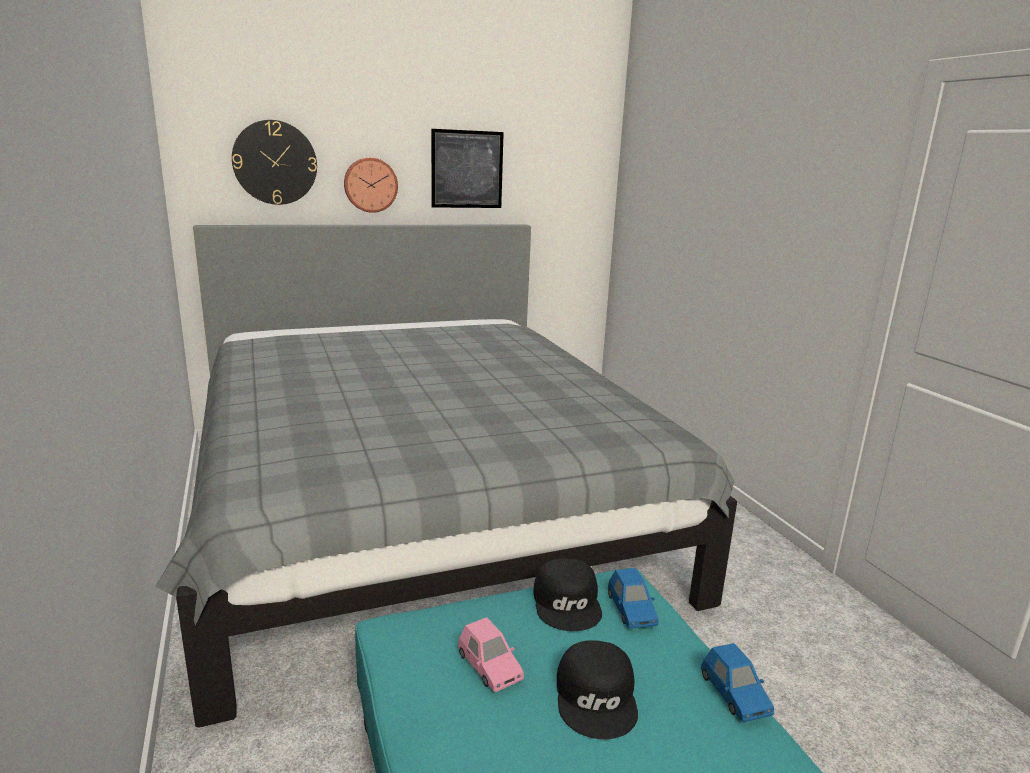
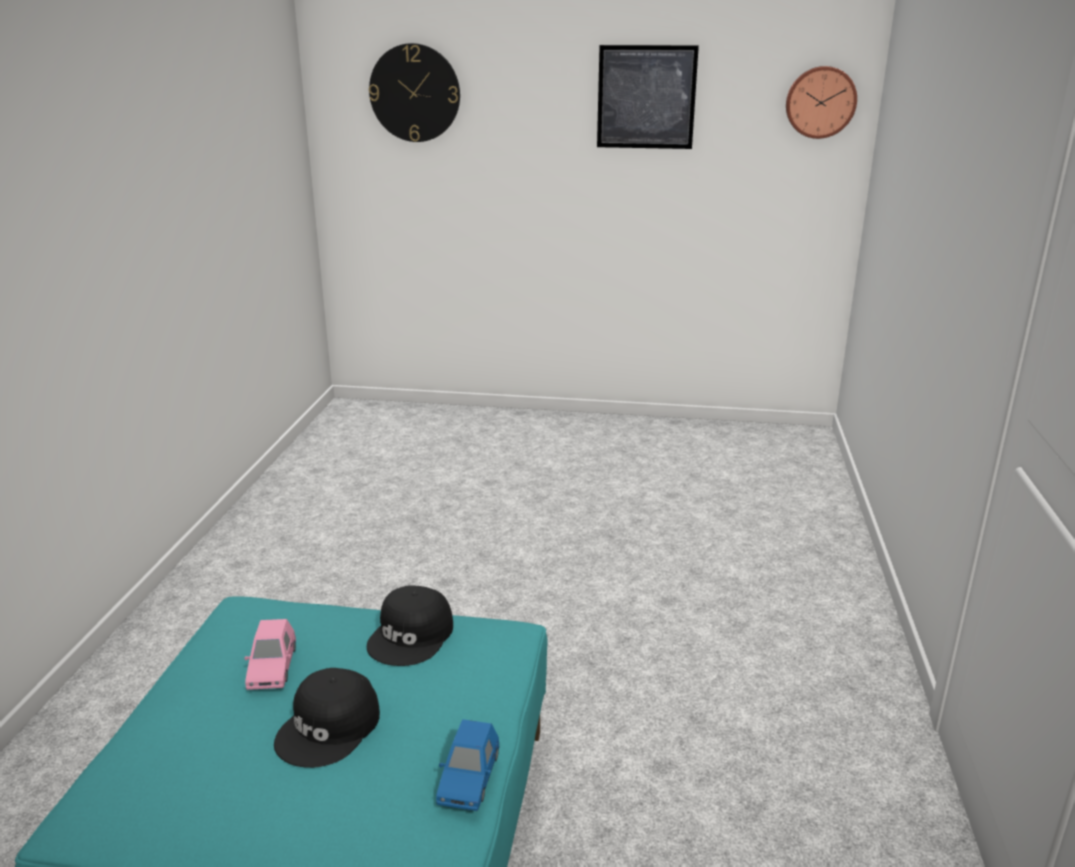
camera: 30 degrees right, 5 degrees up
(370, 185) = (521, 118): wall clock -> wall clock (820, 102)
(419, 509) = (478, 514): grey bed -> none
(631, 610) = (467, 663): blue toy car -> none

